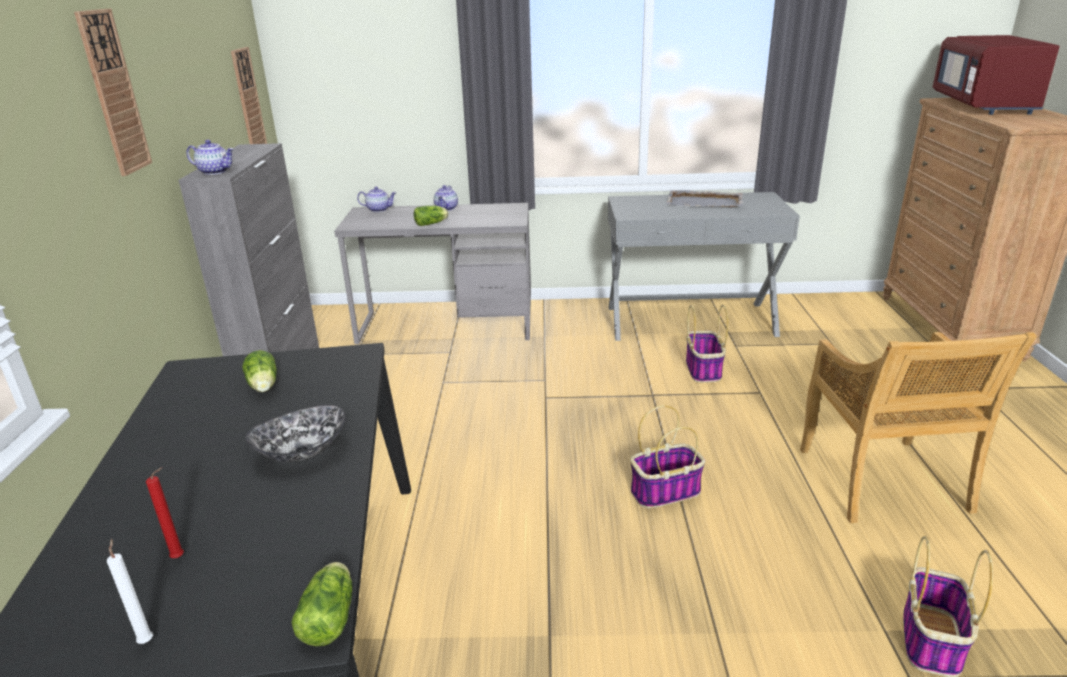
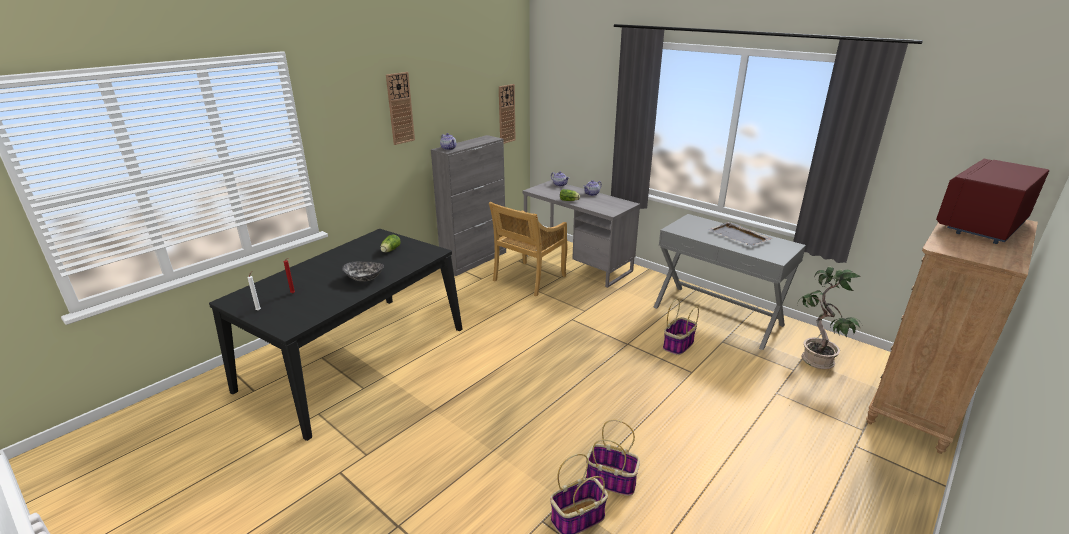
camera: 40 degrees right, 0 degrees up
(330, 616) = (298, 328): lettuce -> none
(665, 491) = (561, 388): basket -> basket (612, 480)
(831, 325) = (815, 360): none -> potted plant
(883, 482) = (682, 450): beige chair -> beige chair (529, 279)

